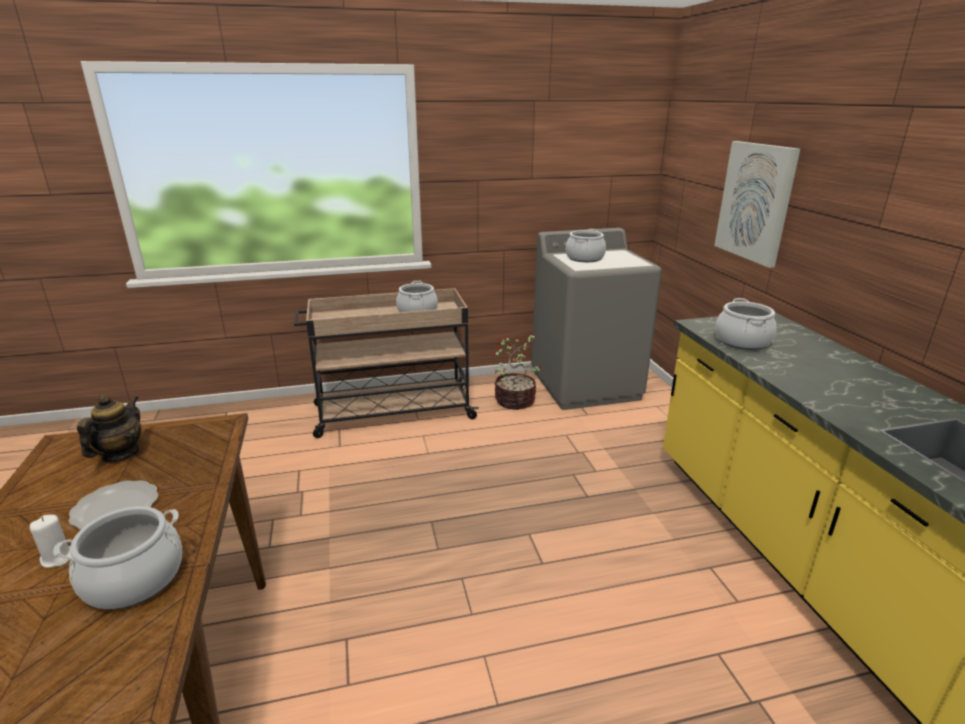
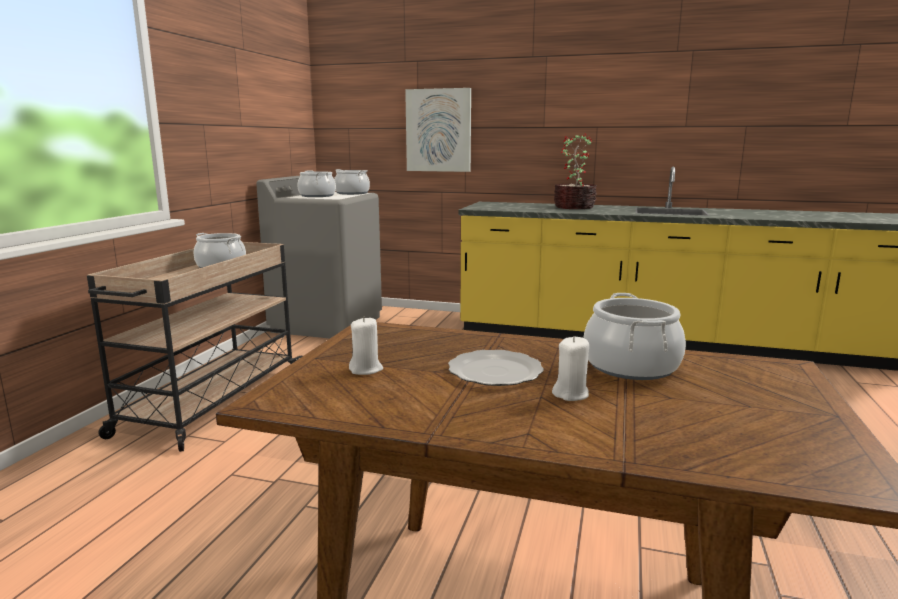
camera: 60 degrees left, 10 degrees down
(120, 454) = (366, 369): teapot -> white candle
(516, 401) = (302, 349): potted plant -> potted plant (574, 207)
(742, 341) = (512, 208): cooking pot -> cooking pot (352, 193)

